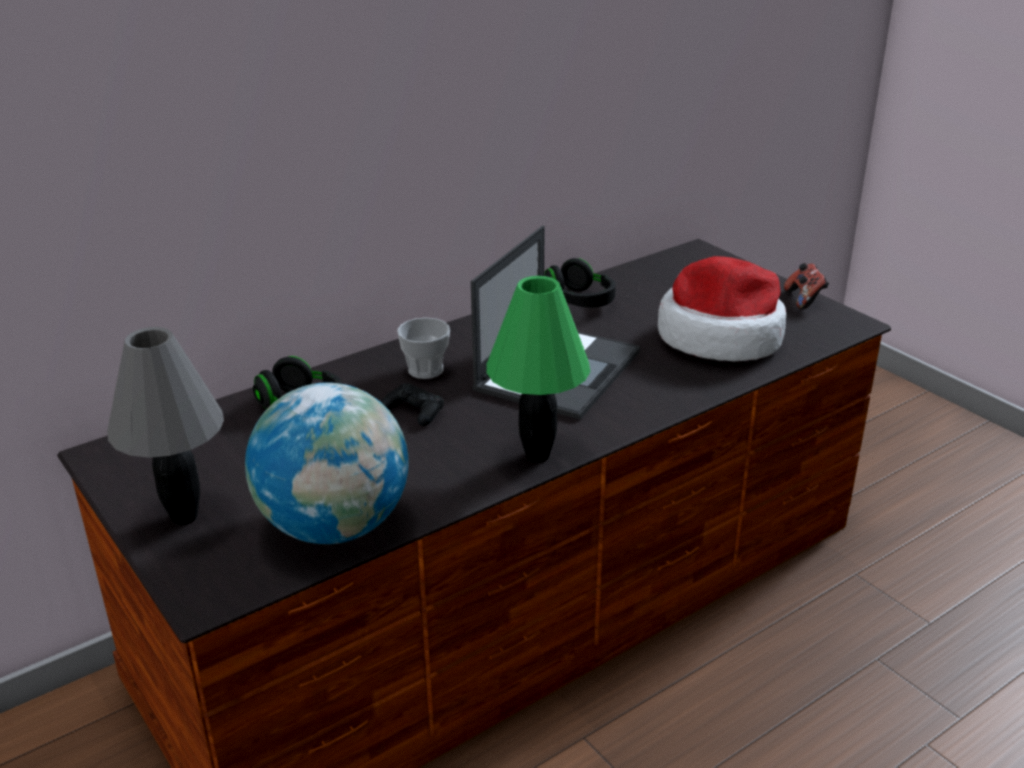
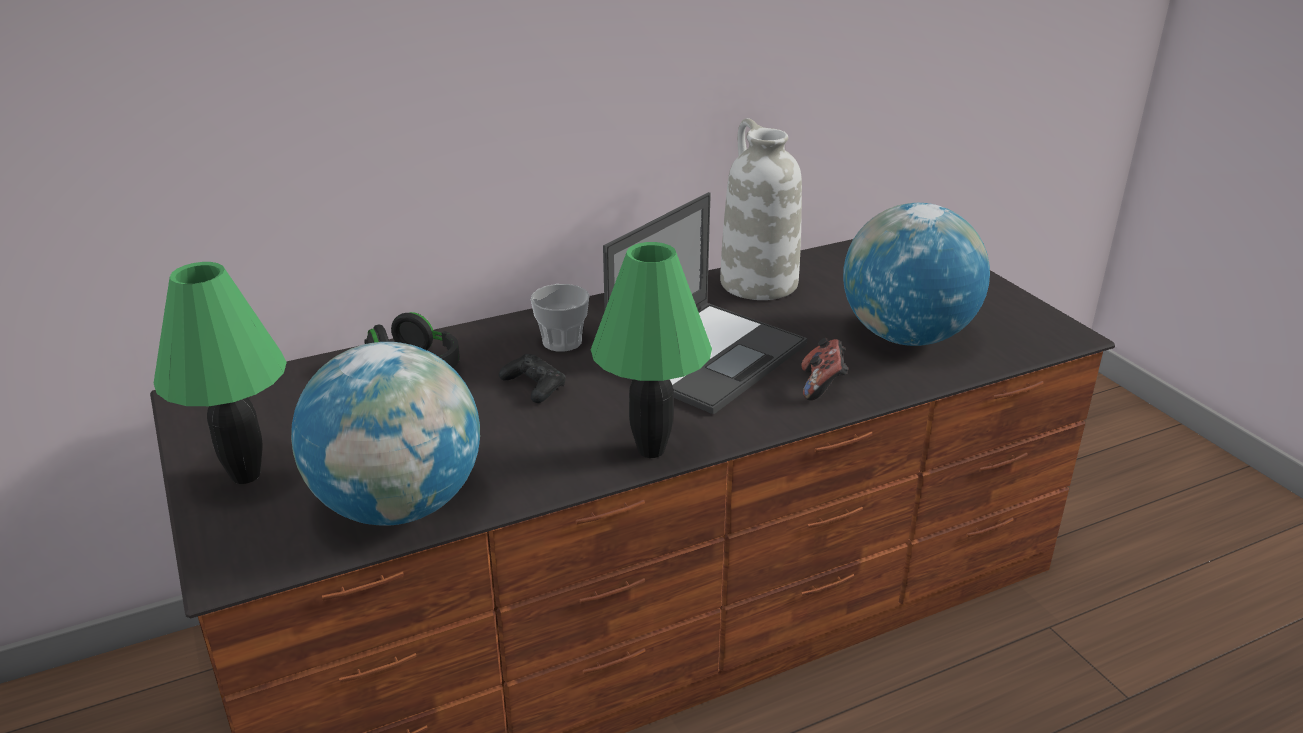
camera: 10 degrees right, 0 degrees up
(183, 517) = (244, 475): grey table lamp -> green table lamp
(579, 301) = (757, 283): black headphones -> white vase
(720, 336) = (906, 336): hat -> globe
(805, 299) = (1018, 303): game controller -> game controller (822, 386)

